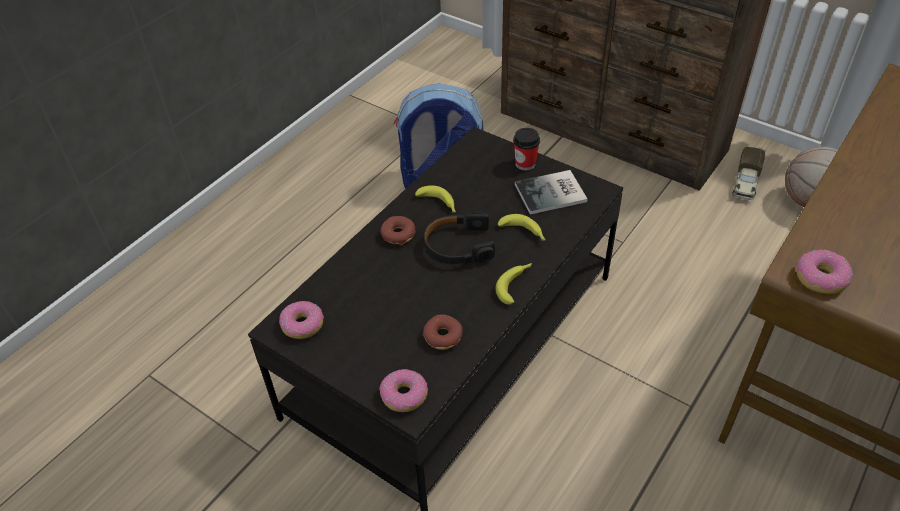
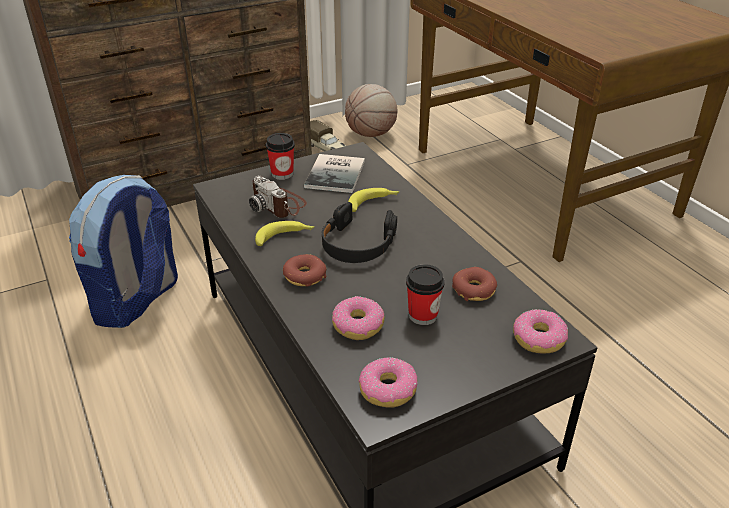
camera: 65 degrees left, 10 degrees down
(392, 316) = (423, 315): none -> cup
(479, 181) = (279, 205): none -> camera
(515, 285) = (436, 228): banana -> none
(820, 278) = (615, 49): donut -> donut (357, 325)

